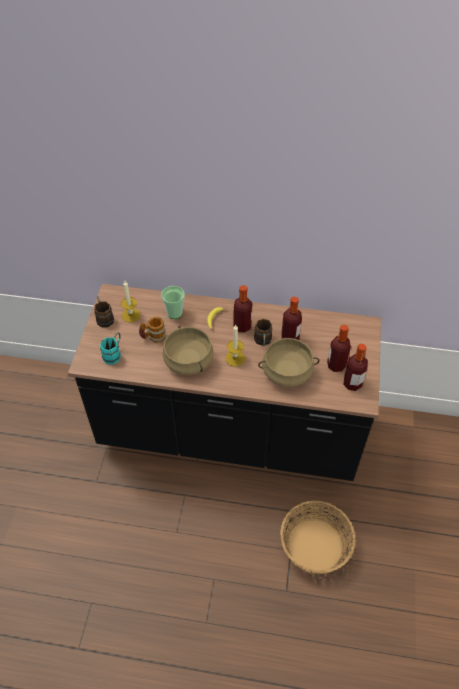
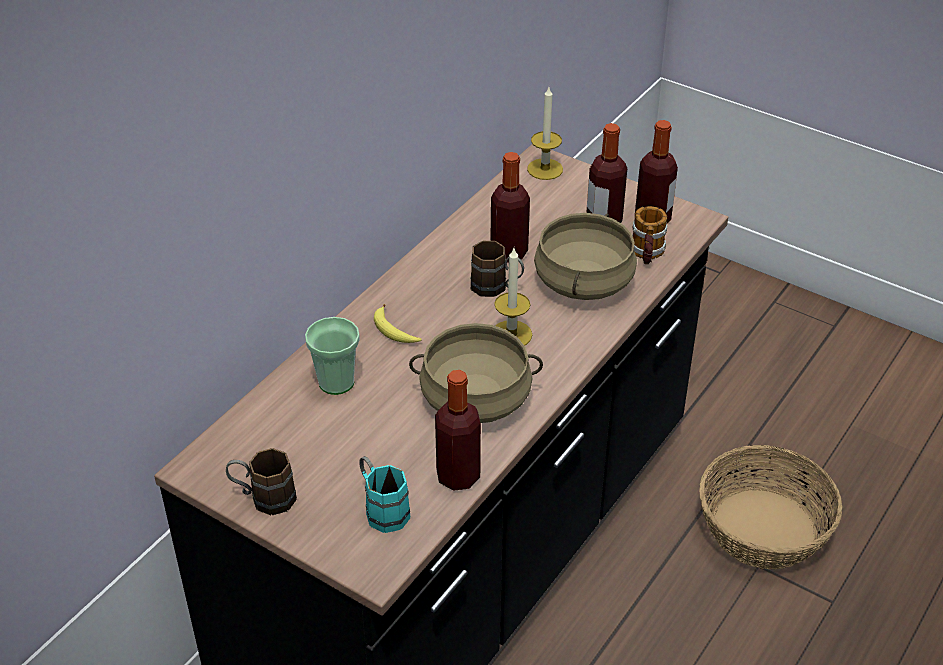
camera: 65 degrees left, 10 degrees down
(131, 315) = (290, 451): candle -> candle (545, 169)
(153, 337) = (377, 433): mug -> mug (647, 254)
(242, 326) = (441, 301): bottle -> bottle (458, 476)

